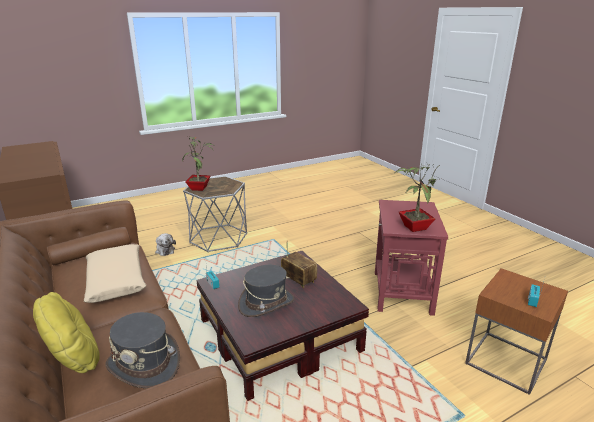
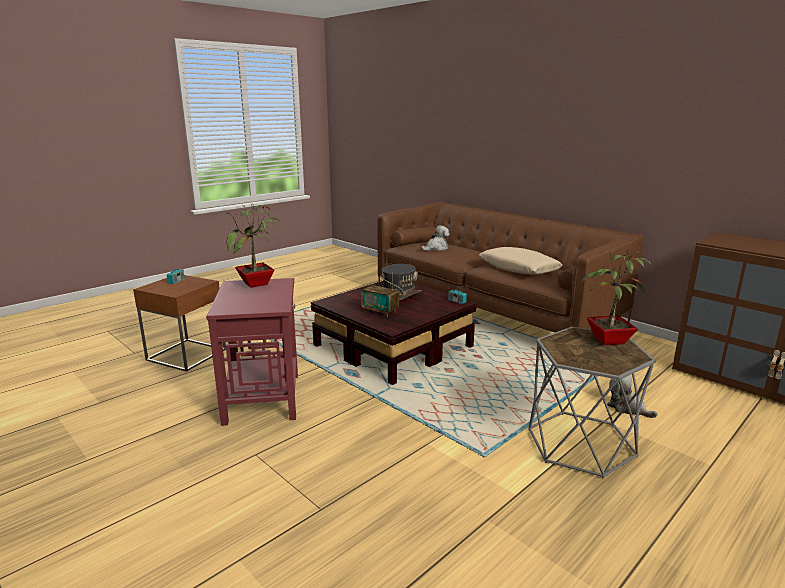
camera: 165 degrees right, 5 degrees down
(75, 362) = (476, 249): yellow pillow -> none
(144, 364) = (436, 248): grey hat -> plush toy

